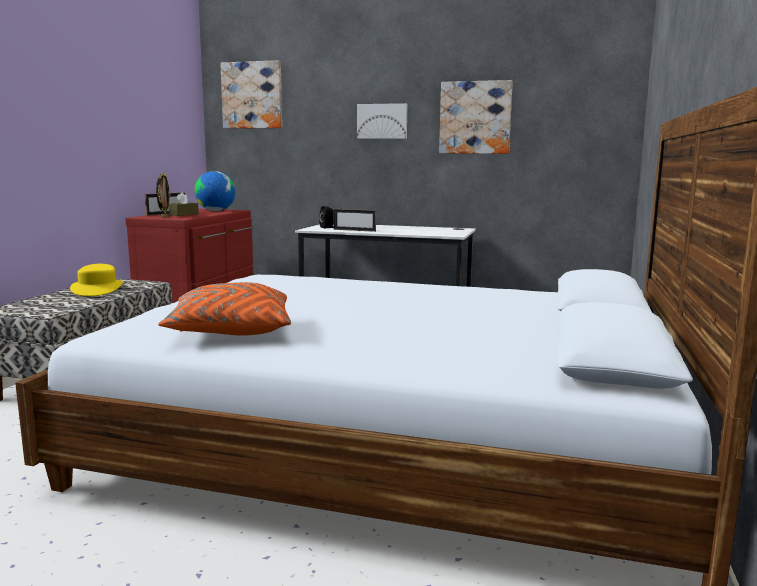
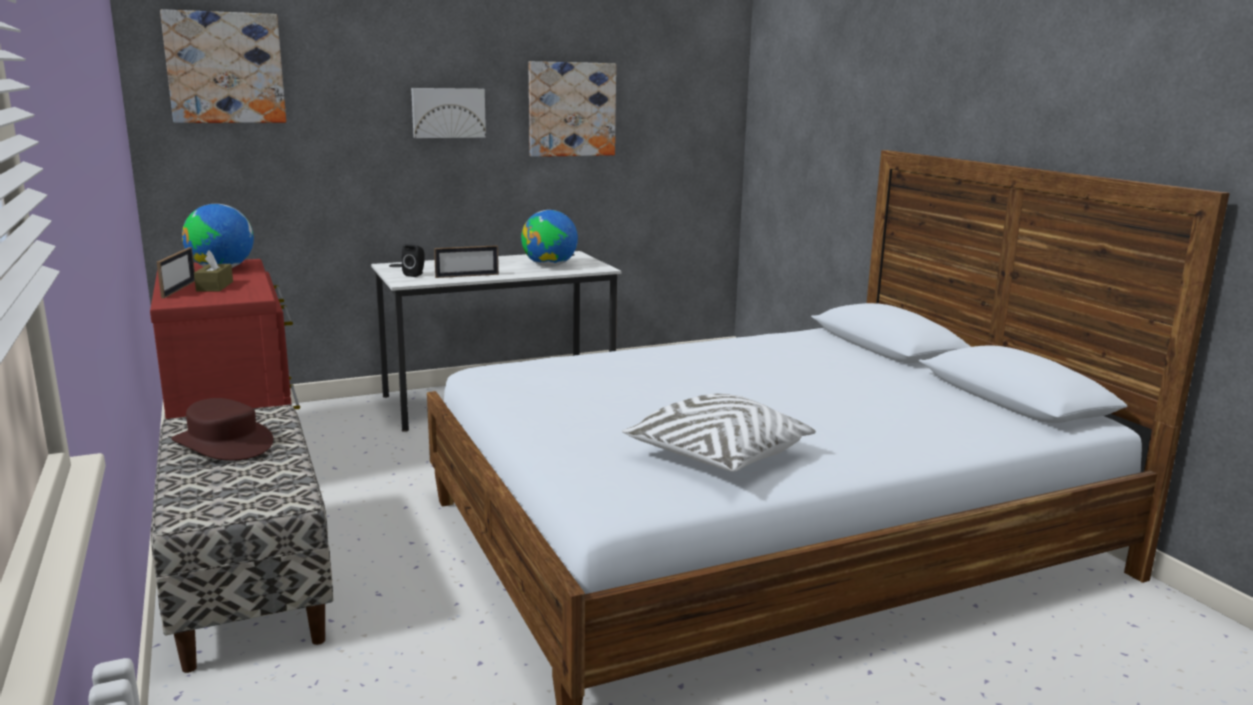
camera: 40 degrees left, 5 degrees up
(98, 289) = (224, 443): yellow hat -> brown hat
(164, 217) = (213, 298): picture frame -> none
(230, 331) = (717, 457): orange pillow -> white pillow
(424, 231) = (550, 265): none -> globe

